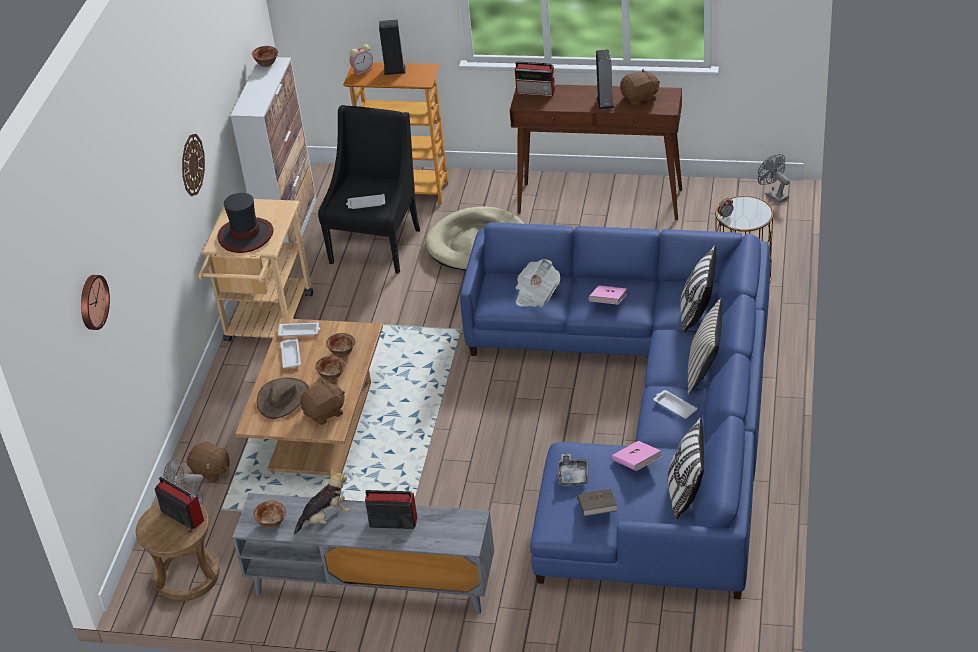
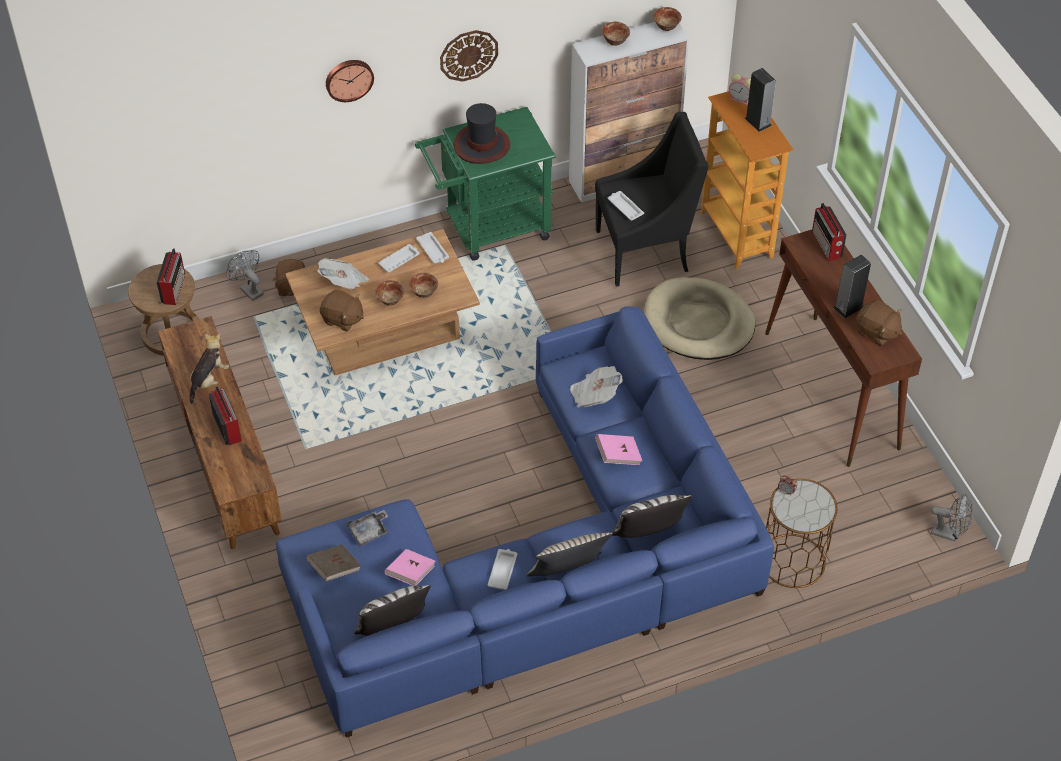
camera: 55 degrees right, 10 degrees up
(92, 302) = (204, 87): wall clock -> wall clock (348, 79)
(267, 323) = (489, 228): beige cart -> green cart
(272, 523) = (185, 348): bowl -> bowl (615, 41)
(283, 398) = (344, 282): brown hat -> newspaper
(325, 518) = (209, 380): plush toy -> plush toy turned 90 degrees counterclockwise
(371, 584) = (224, 457): grey tv stand -> brown tv stand
(773, 195) = (949, 533): grey fan -> grey fan turned 90 degrees clockwise

